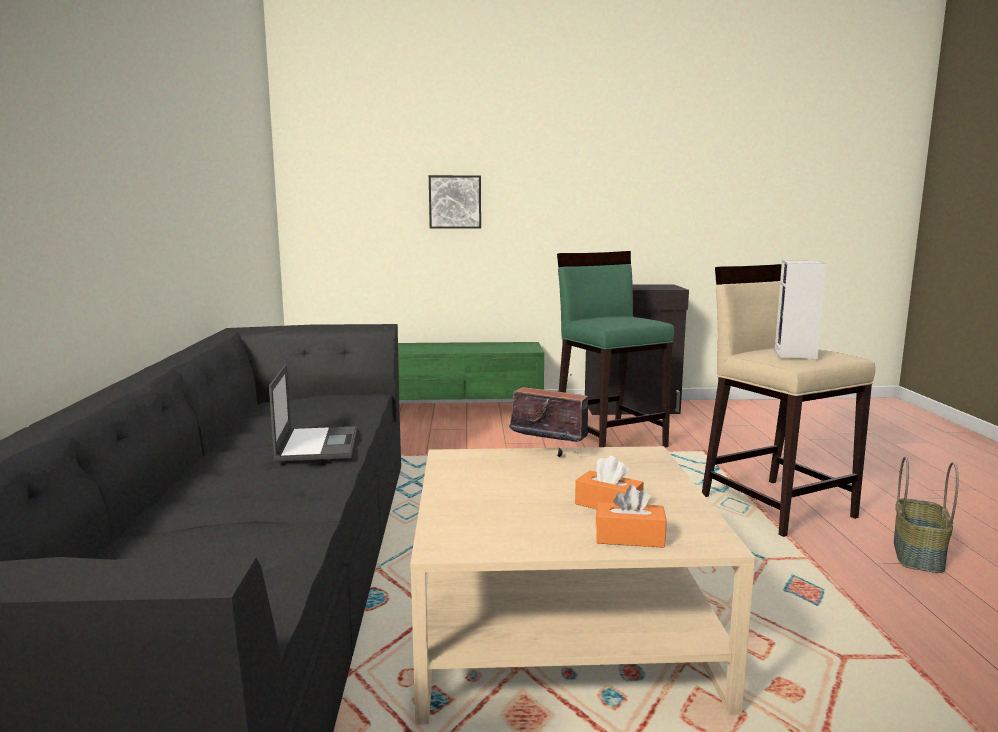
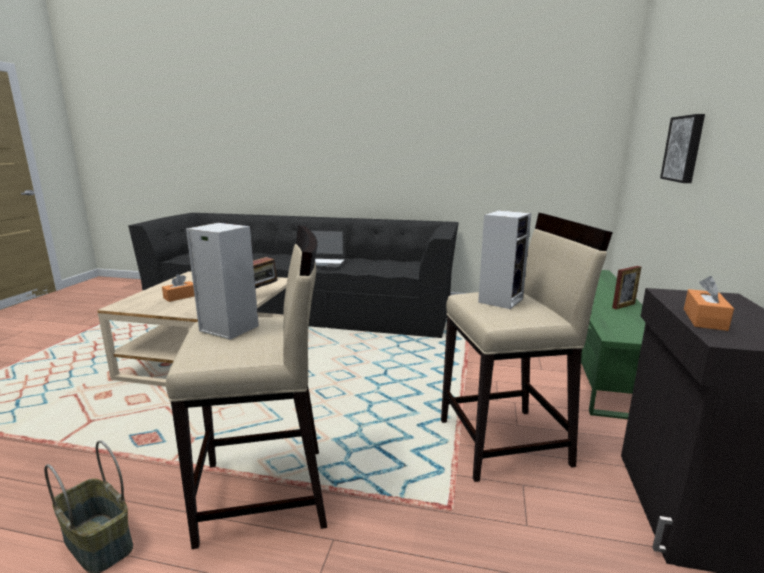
camera: 105 degrees right, 5 degrees up
(452, 345) = (623, 306): none -> picture frame
(610, 439) = (505, 443): green stool -> beige stool
(614, 319) = (500, 300): none -> speaker
(629, 537) = (149, 295): orange tissue box -> orange tissue box (704, 319)

